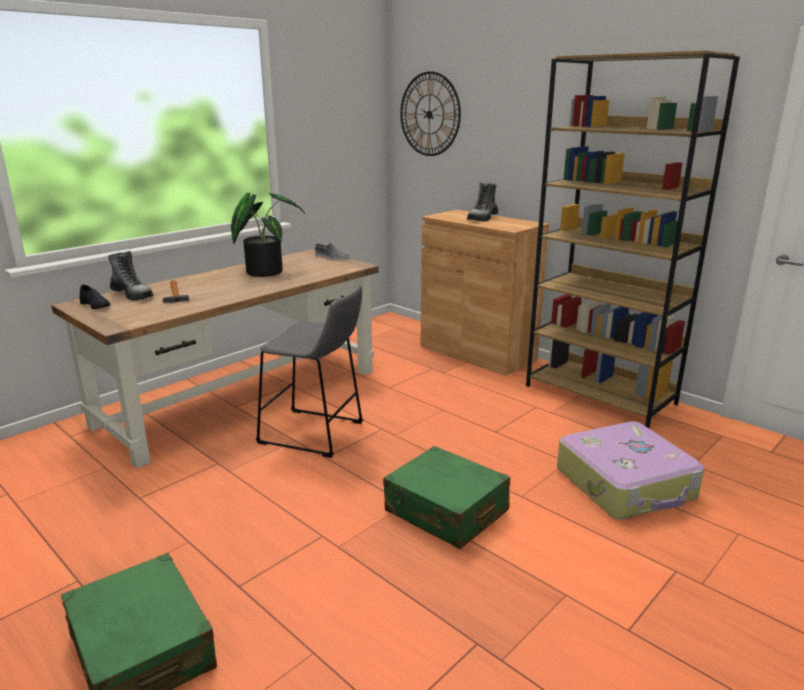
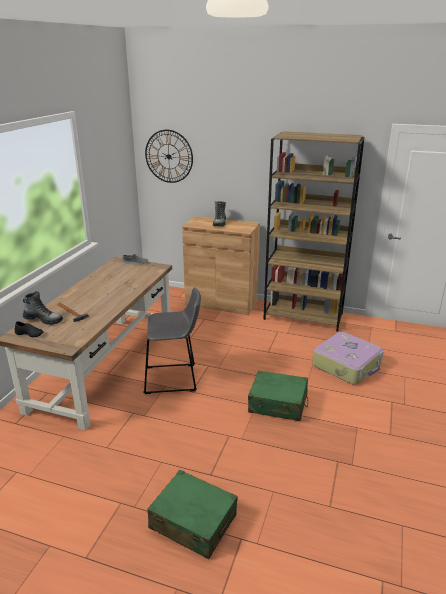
camera: 25 degrees left, 5 degrees up
(265, 271) = (106, 282): potted plant -> none

